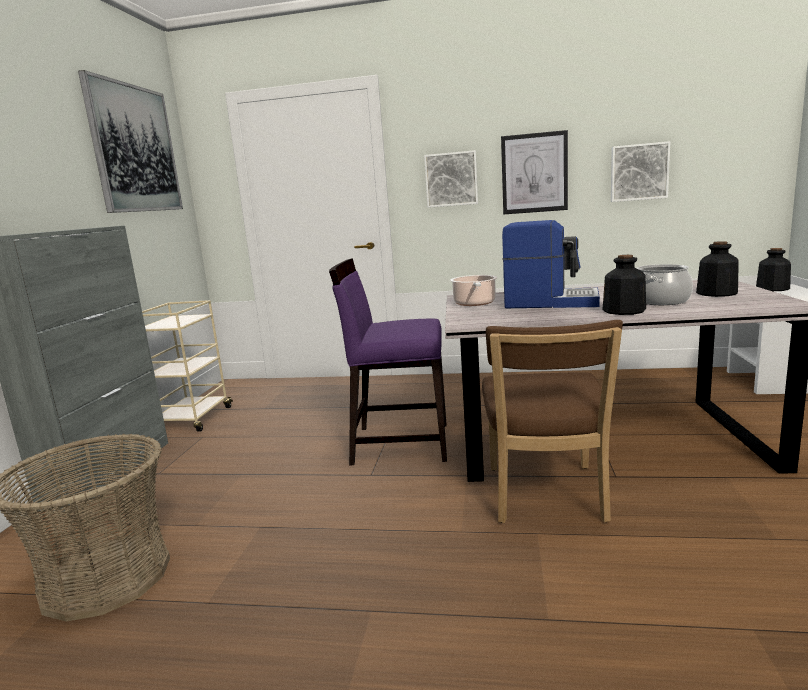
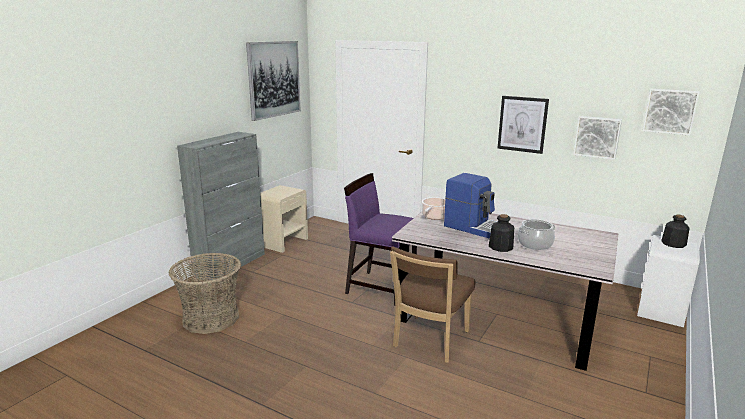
camera: 20 degrees right, 5 degrees up
(193, 420) = (283, 242): beige cart -> beige nightstand
(451, 179) = (466, 118): picture -> picture (670, 111)
(716, 293) = (579, 246): bottle -> none

